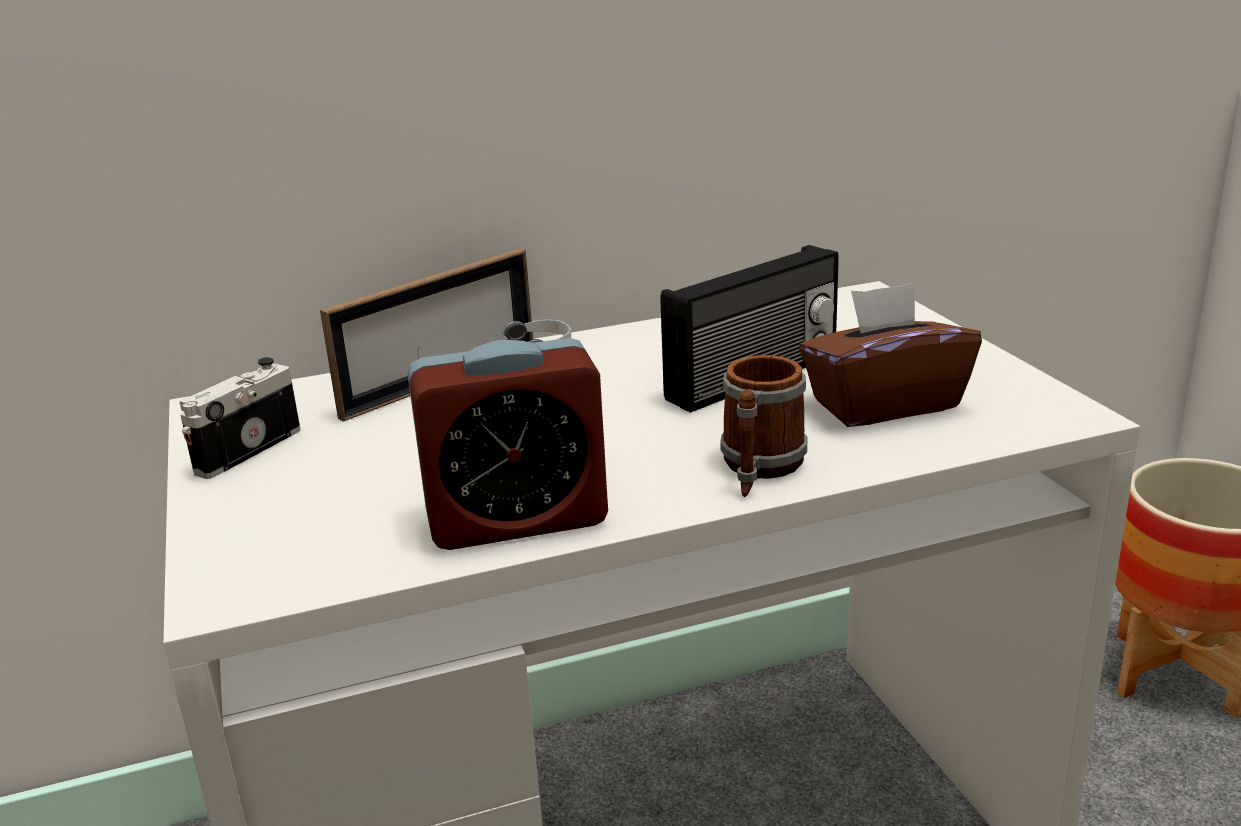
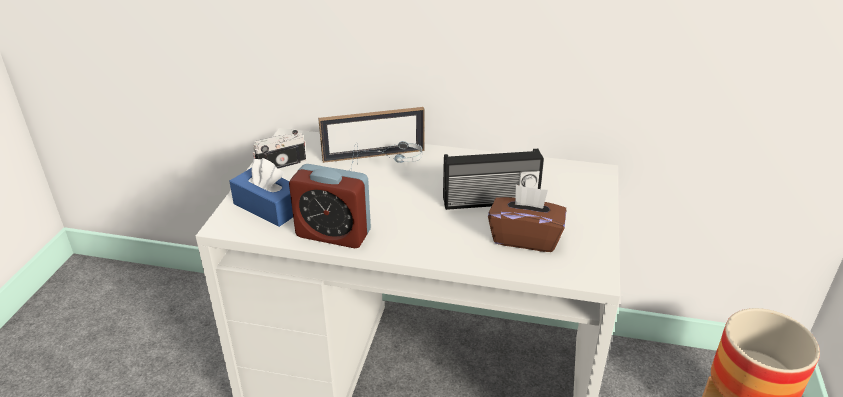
camera: 30 degrees right, 10 degrees up
(304, 527) = (268, 207): none -> blue tissue box
(759, 469) = (438, 248): mug -> none

